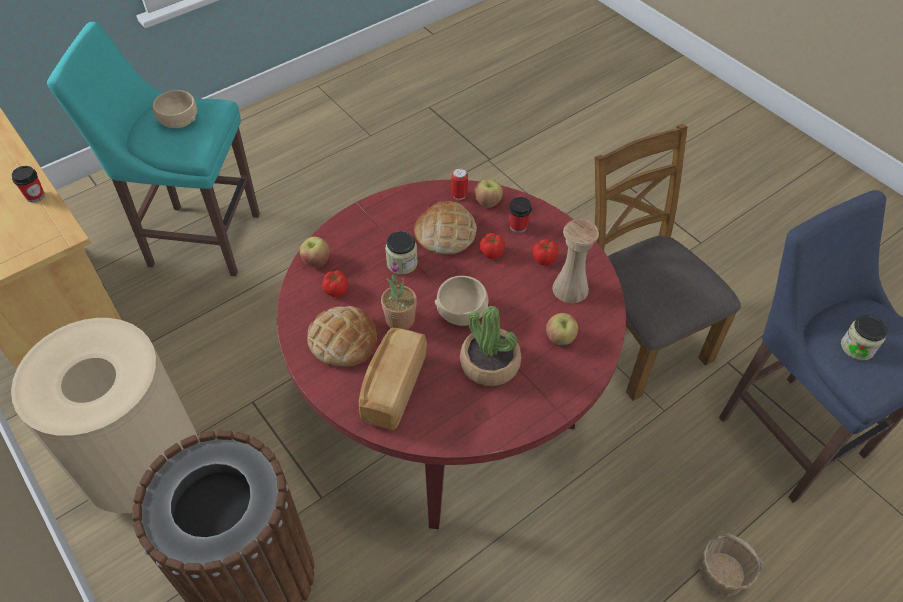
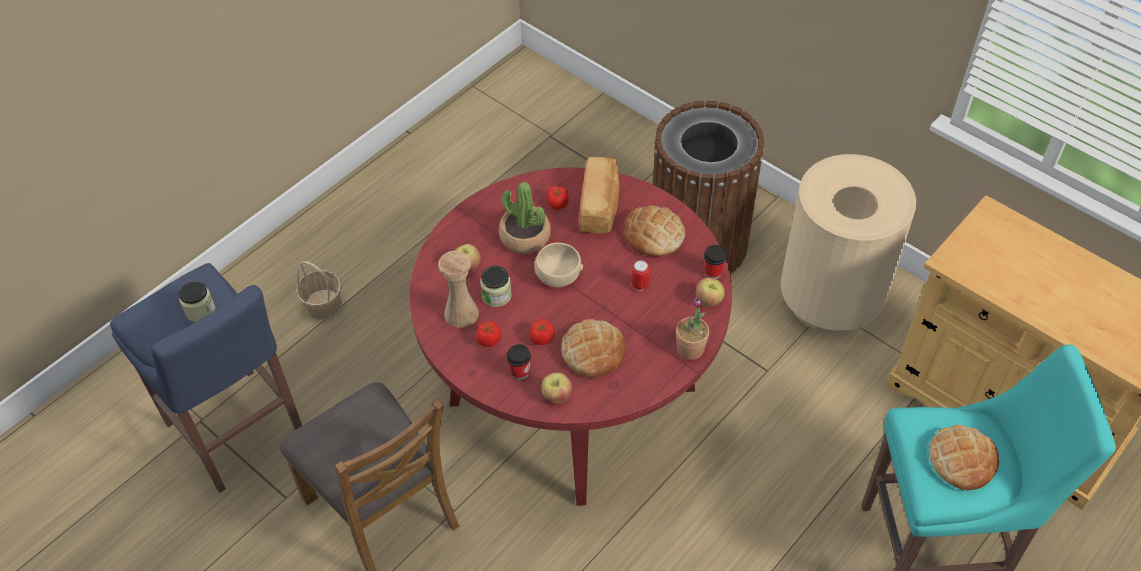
camera: 170 degrees right, 0 degrees up
(35, 196) = (1012, 295): cup -> cup (713, 272)
(178, 120) = (962, 460): beige bowl -> bread
(336, 290) = (677, 276): tomato -> tomato (557, 204)
(400, 320) = (611, 259): potted plant -> potted plant (690, 349)
(402, 263) = (626, 312): jar -> jar (496, 295)
(459, 195) = (590, 400): can -> can (639, 285)

